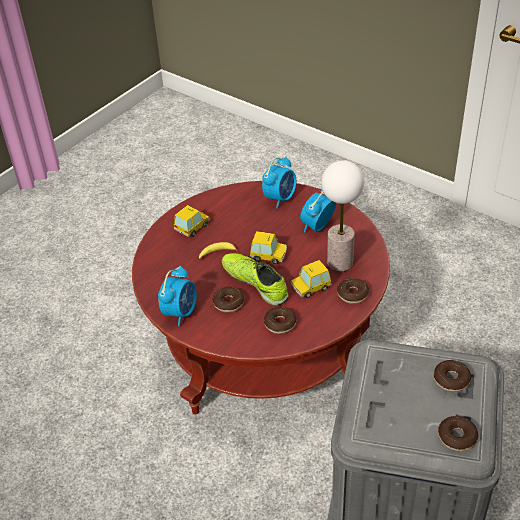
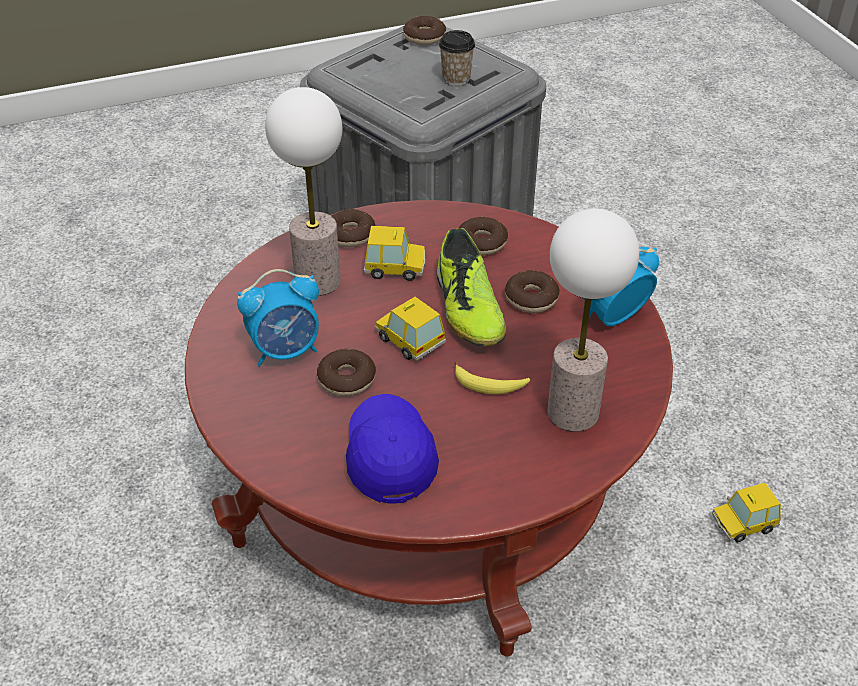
camera: 150 degrees left, 0 degrees up
(172, 258) = (573, 412): none -> table lamp
(192, 227) = (496, 458): toy car -> toy car (743, 523)
(234, 209) = (390, 457): none -> blue cap
(280, 198) = (286, 437): alarm clock -> none
(388, 399) = (456, 79): none -> cup
(451, 380) = (374, 69): donut -> donut (346, 379)

